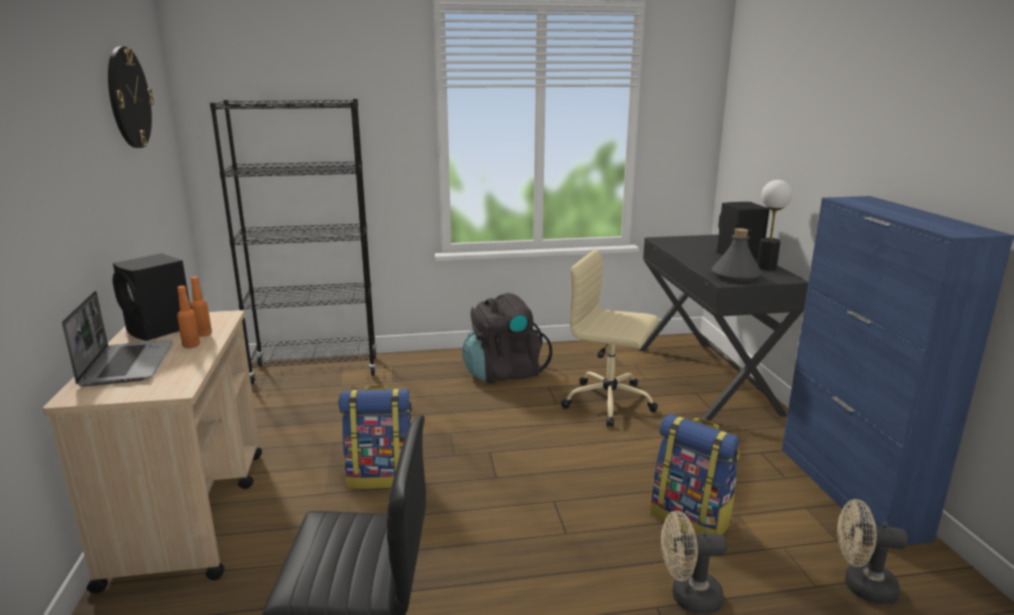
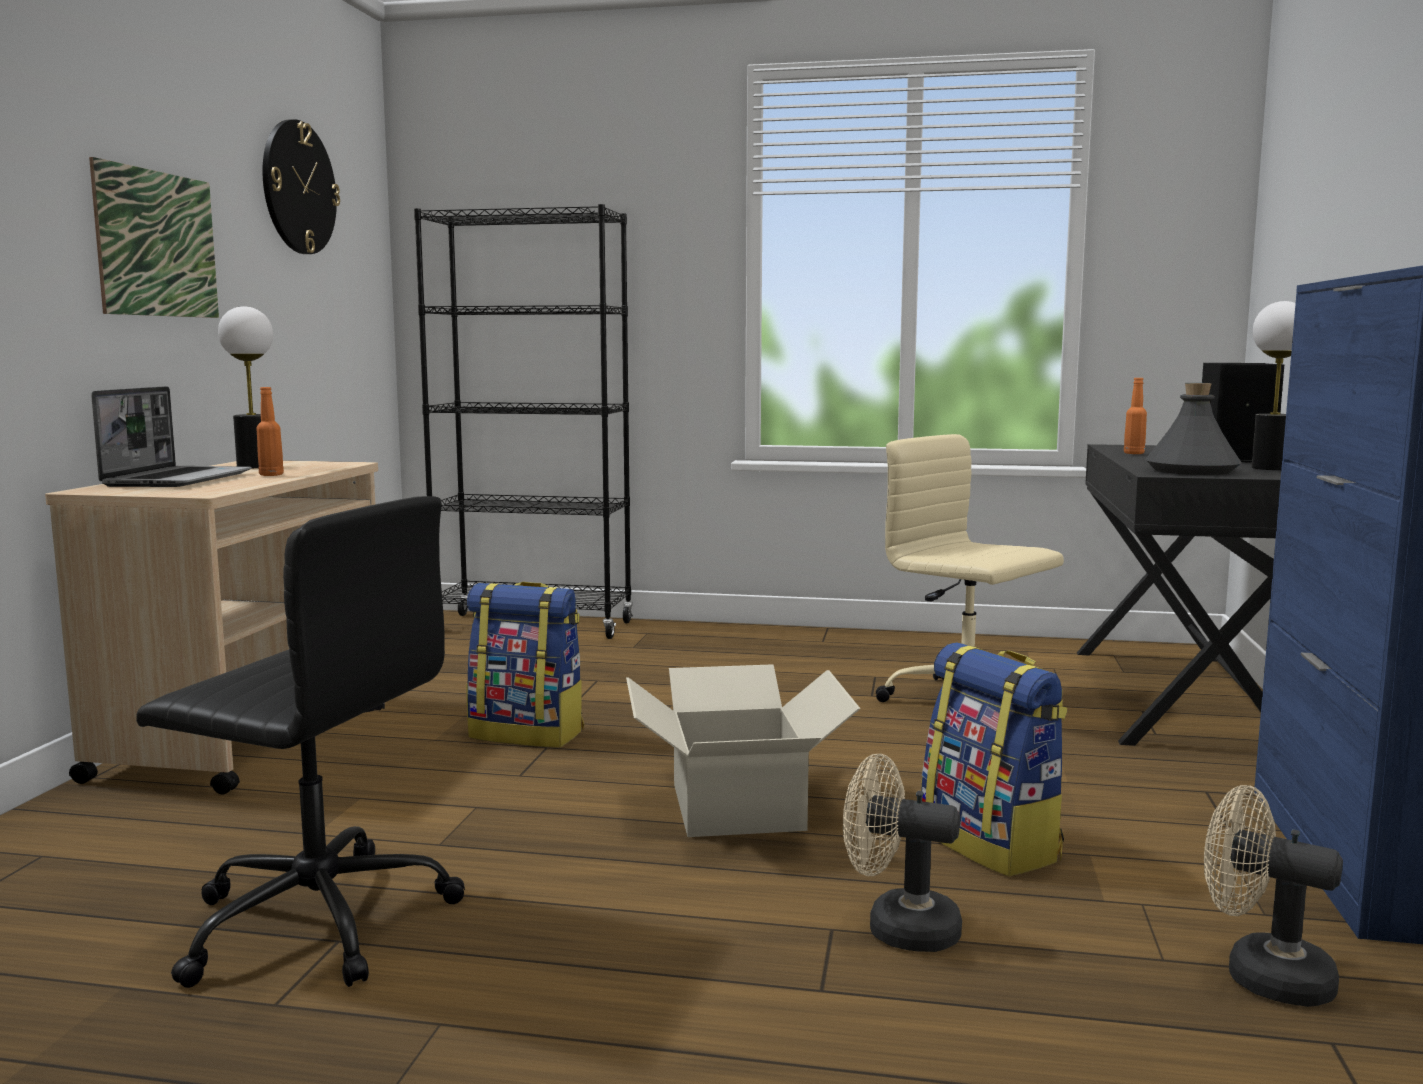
camera: 20 degrees right, 10 degrees down
(65, 180) = (157, 244): none -> picture
(160, 330) = (255, 466): black speaker -> table lamp
(203, 334) = (299, 470): orange bottle -> orange bottle (1133, 453)
(503, 373) = (814, 655): black backpack -> none
(546, 516) = (739, 806): none -> cardboard box

